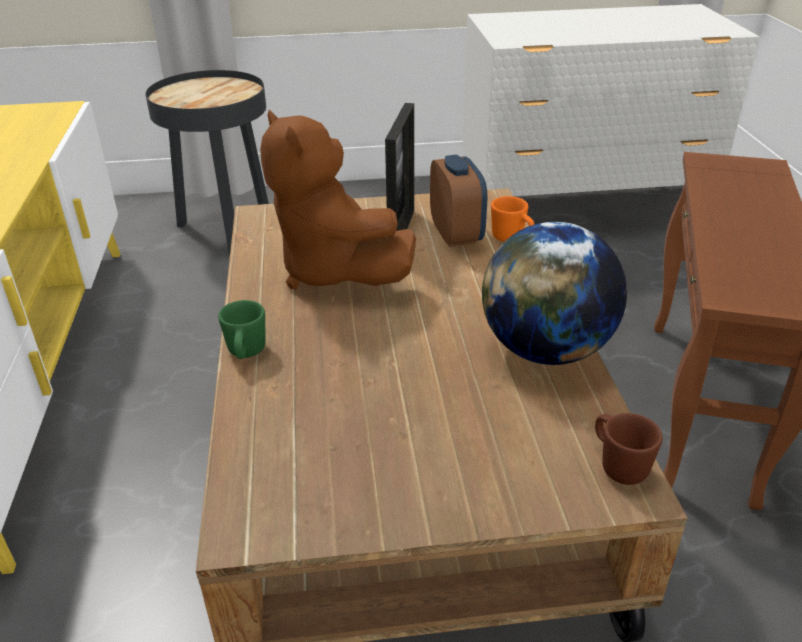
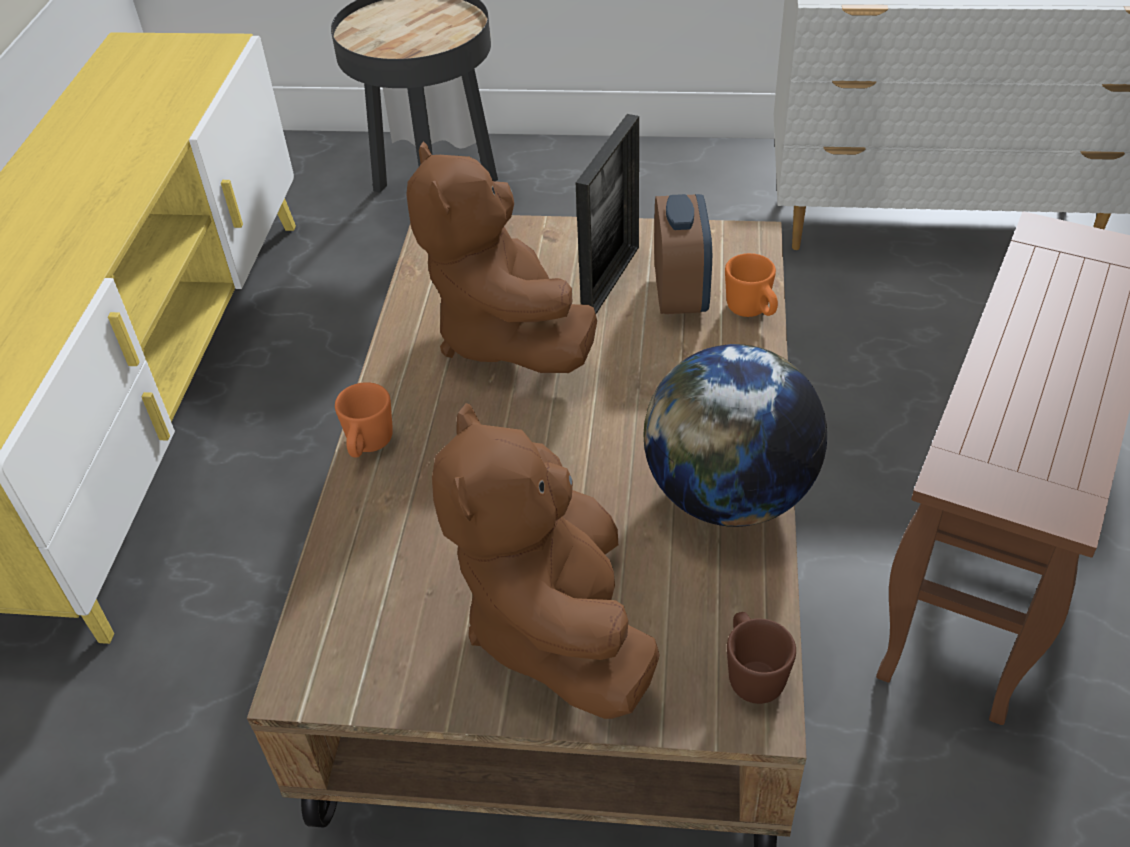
camera: 15 degrees right, 10 degrees up
(246, 354) = (368, 446): green mug -> orange mug
(446, 455) = (555, 624): none -> brown plush toy

